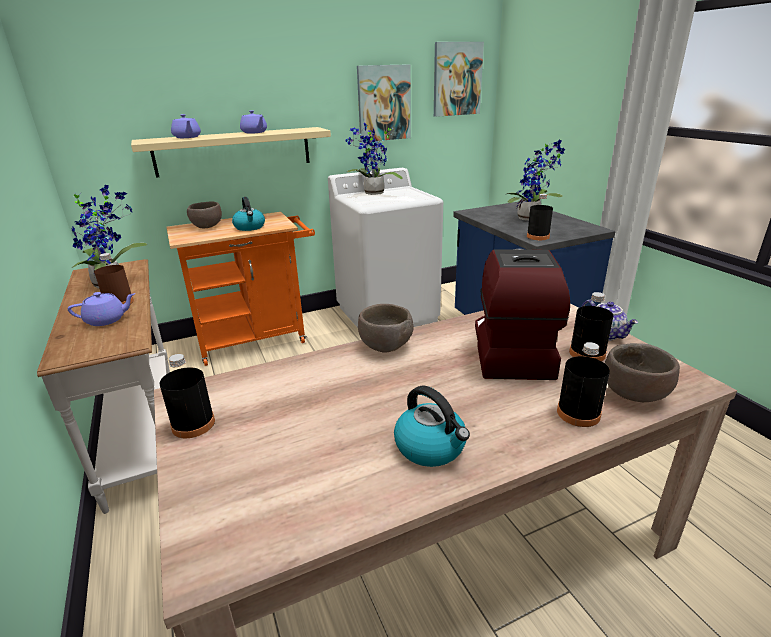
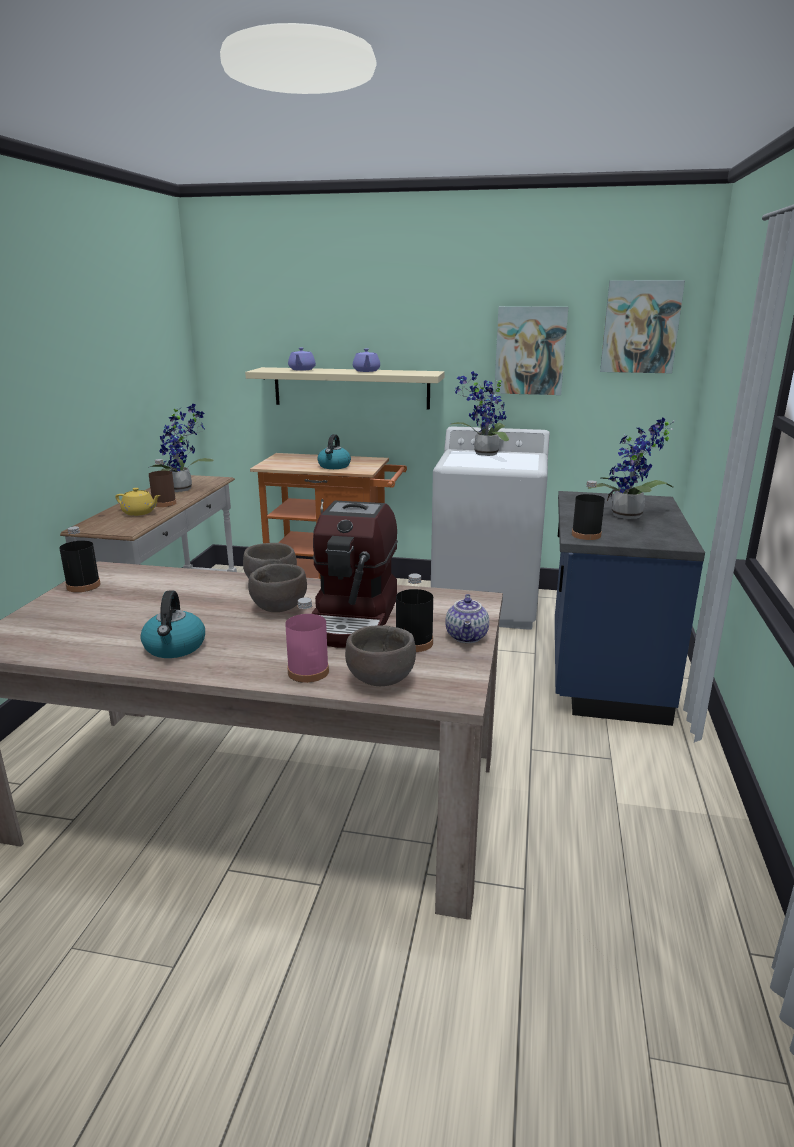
camera: 35 degrees right, 5 degrees down
(107, 320) = (139, 512): purple teapot -> yellow teapot
(207, 227) = (303, 459): brown bowl -> brown bowl (279, 608)
(510, 351) = (354, 618): coffee machine -> coffee machine turned 150 degrees clockwise
(578, 413) = (308, 672): black bottle -> pink bottle

